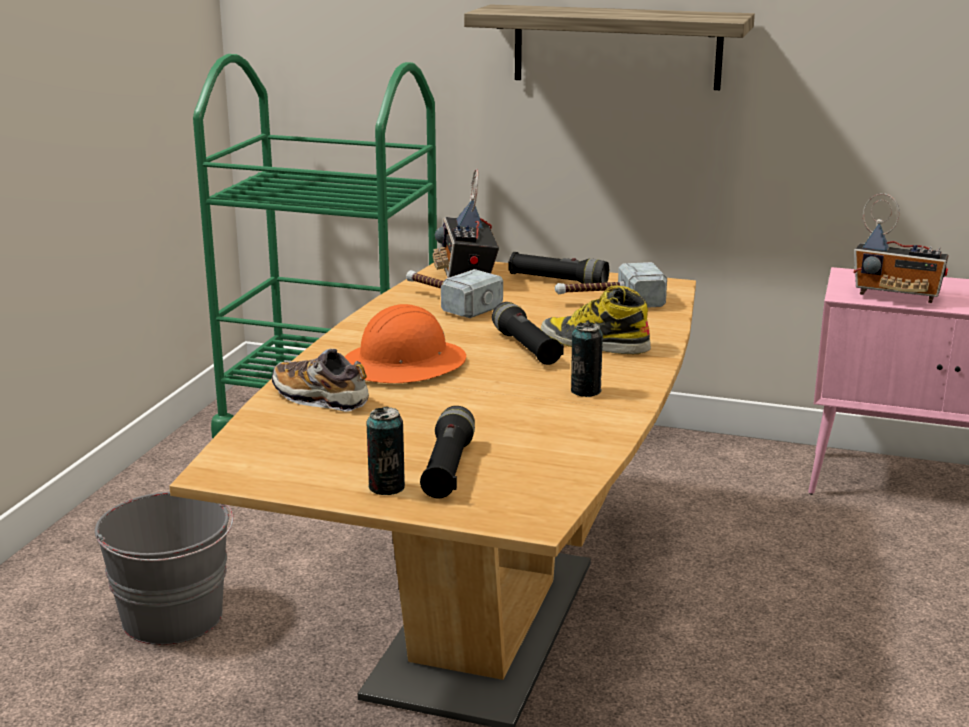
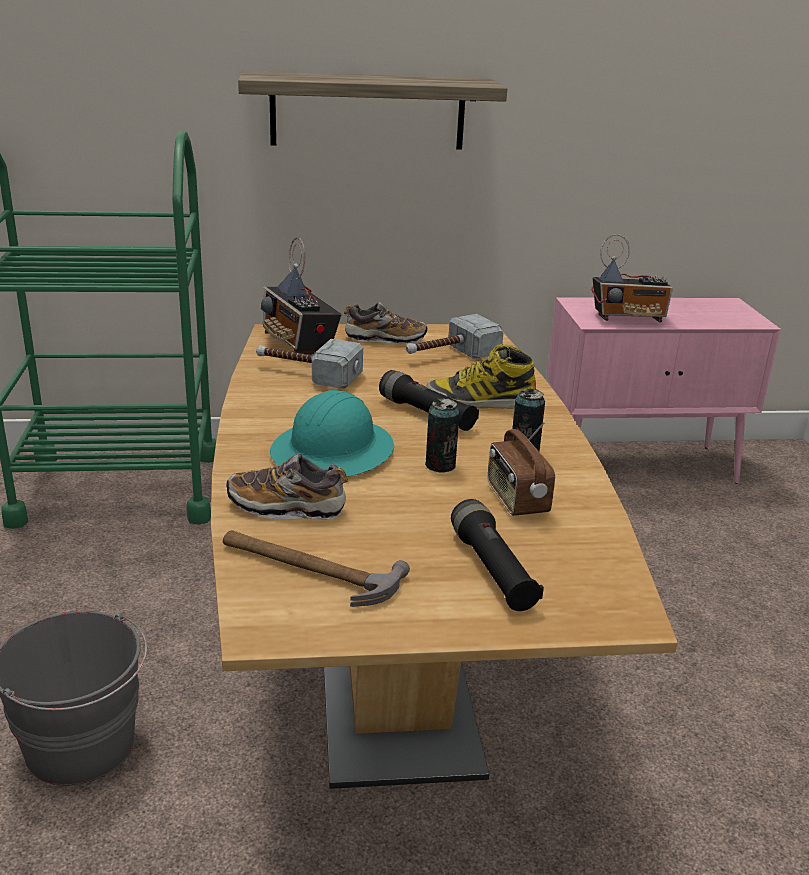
camera: 25 degrees left, 5 degrees up
(292, 441) = (307, 569): none -> hammer
(386, 487) = (457, 607): can -> can (440, 465)
(404, 365) = (333, 452): orange hard hat -> turquoise hard hat
(532, 424) = (516, 500): none -> radio
(558, 281) = (385, 339): black flashlight -> shoe

